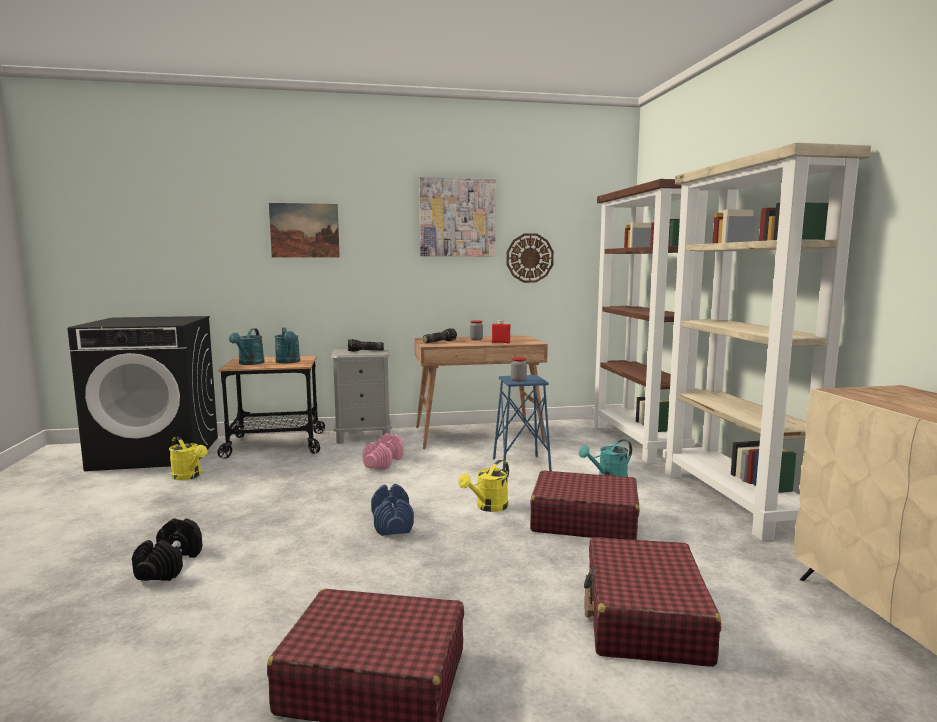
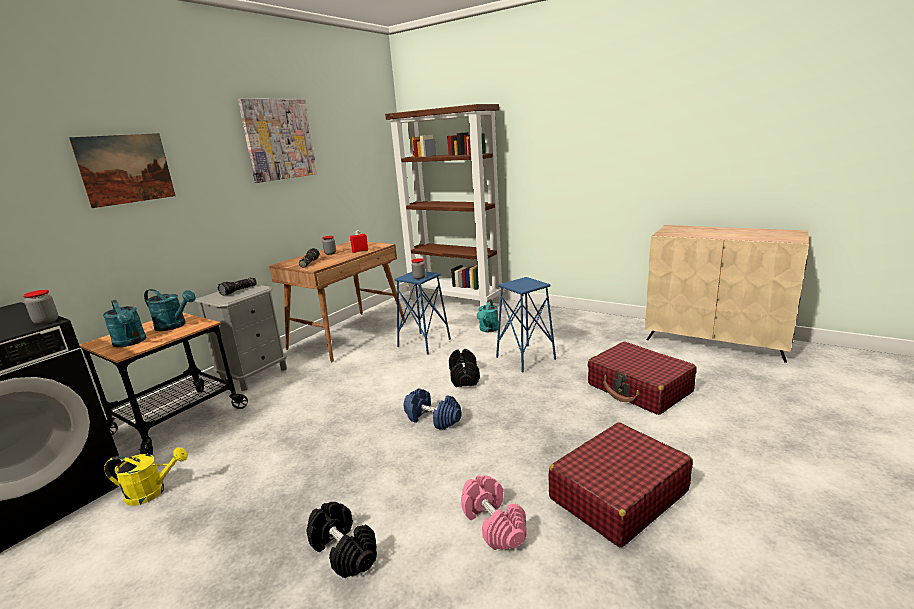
camera: 45 degrees left, 10 degrees up
(176, 323) = (46, 321): none -> jar
(384, 462) = (325, 385): pink dumbbell -> pink dumbbell (494, 524)
(488, 507) = (464, 377): yellow watering can -> black dumbbell
(529, 258) = (340, 172): wall clock -> none
(583, 520) = (525, 358): red suitcase -> blue stool
(734, 501) = (561, 315): beige bookcase -> none

